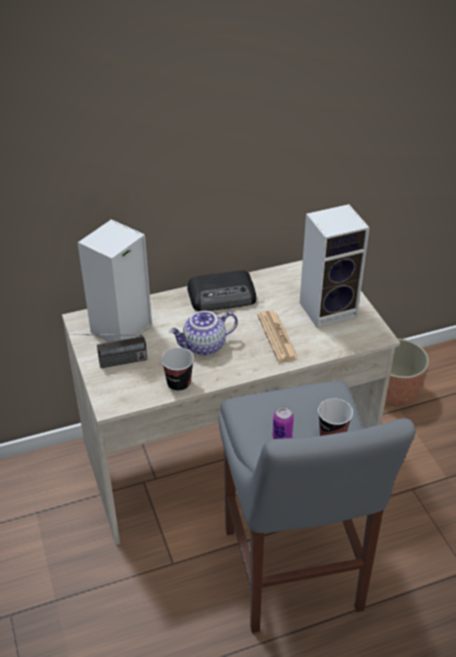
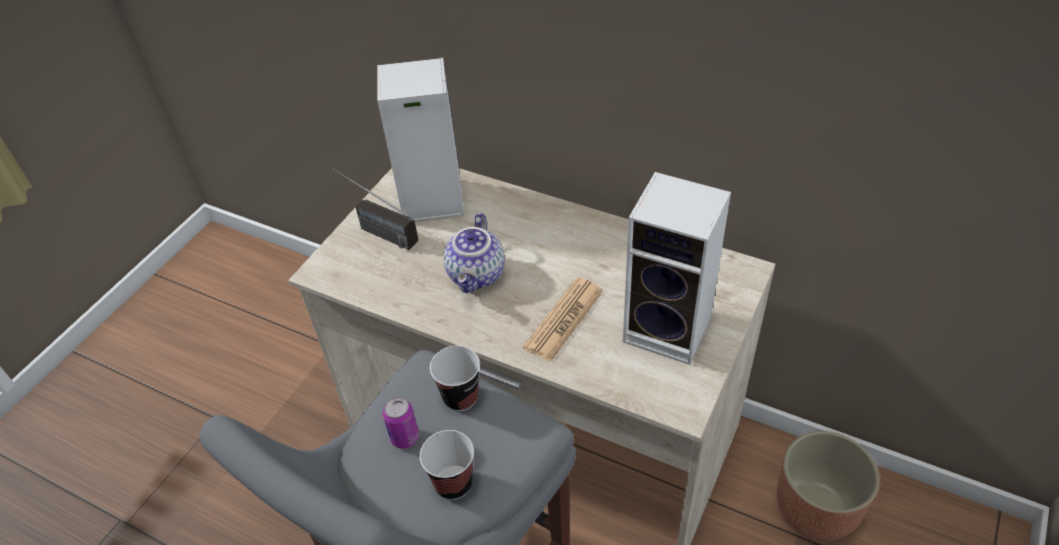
camera: 50 degrees right, 5 degrees up
(179, 384) = (400, 297): cup -> cup (460, 397)
(204, 346) = (477, 275): teapot -> teapot turned 105 degrees counterclockwise
(223, 296) = (573, 232): radio -> none

